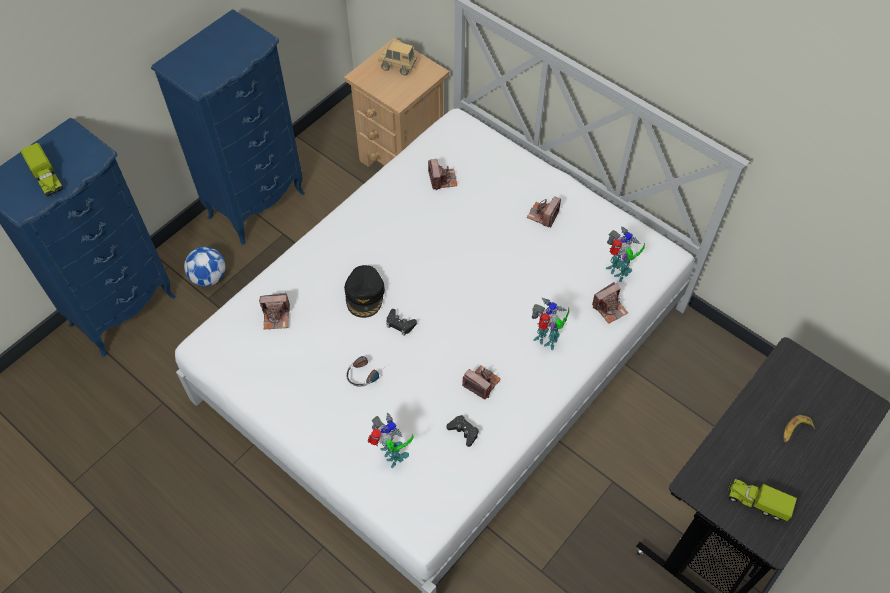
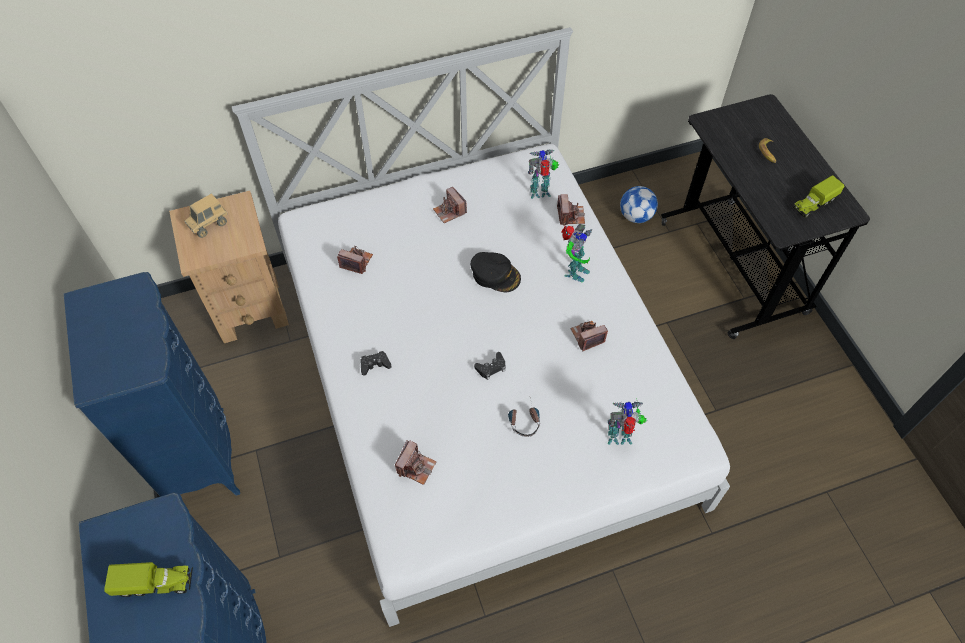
camera: 60 degrees left, 0 degrees up
(209, 277) = (255, 544): football -> football (636, 216)
(365, 294) = (441, 380): black cap -> black cap (495, 274)
(463, 431) = (626, 372): black game controller -> black game controller (375, 365)
(546, 341) = (574, 272): toy robot -> toy robot turned 150 degrees clockwise

